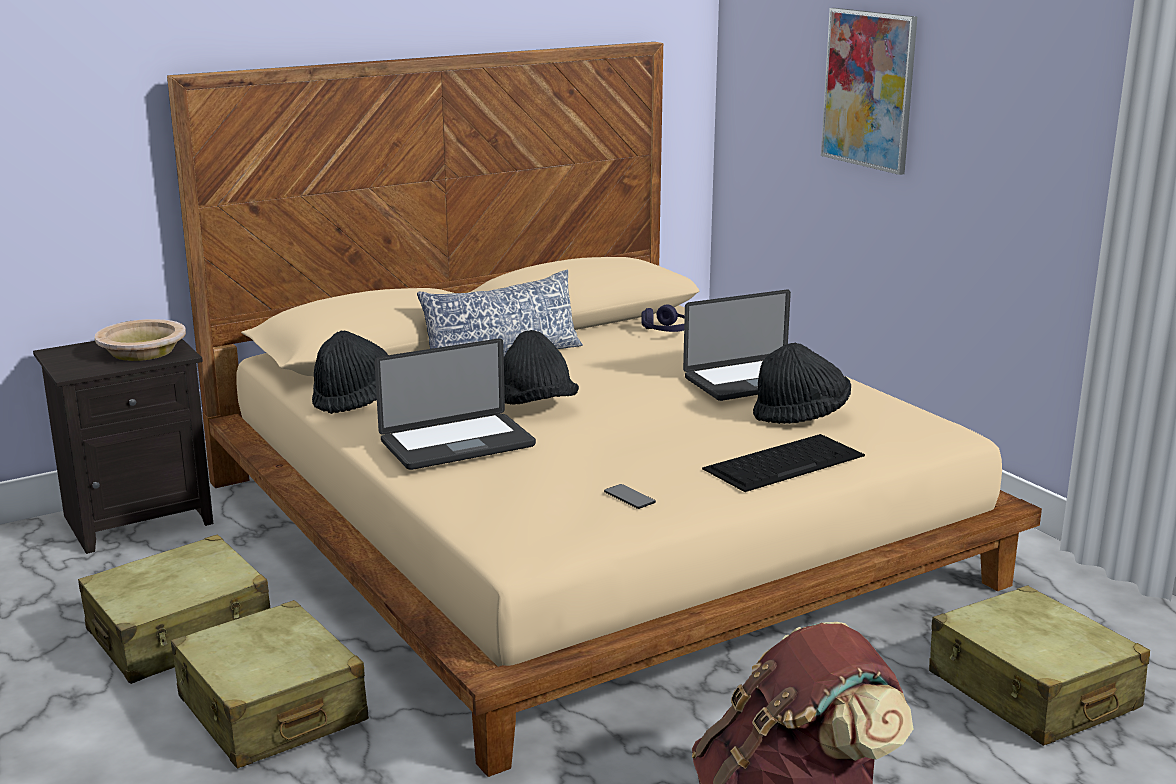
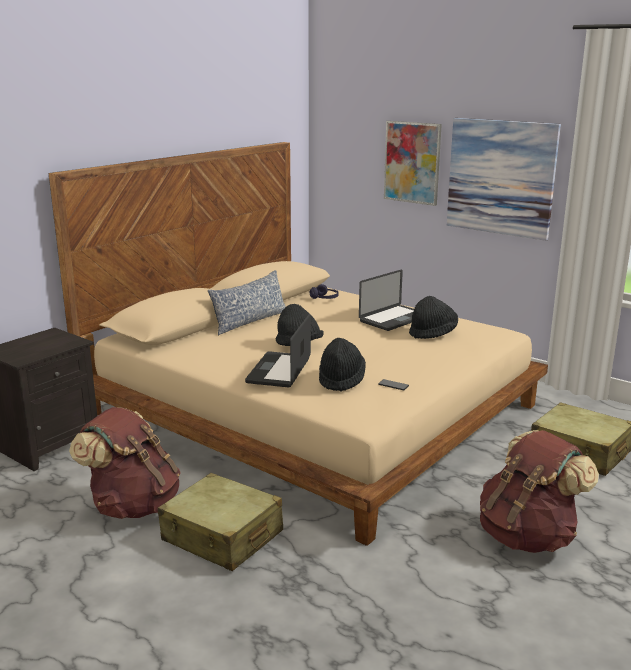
camera: 20 degrees left, 0 degrees up
(143, 351) = (52, 342): beige bowl -> none
(180, 633) = (133, 505): beige suitcase -> brown backpack
(355, 399) = (193, 354): black hat -> black hat (341, 380)
(457, 444) = (279, 371): laptop -> laptop turned 150 degrees clockwise
(785, 461) = (448, 357): keyboard -> none
(1010, 126) = (501, 177): none -> picture

